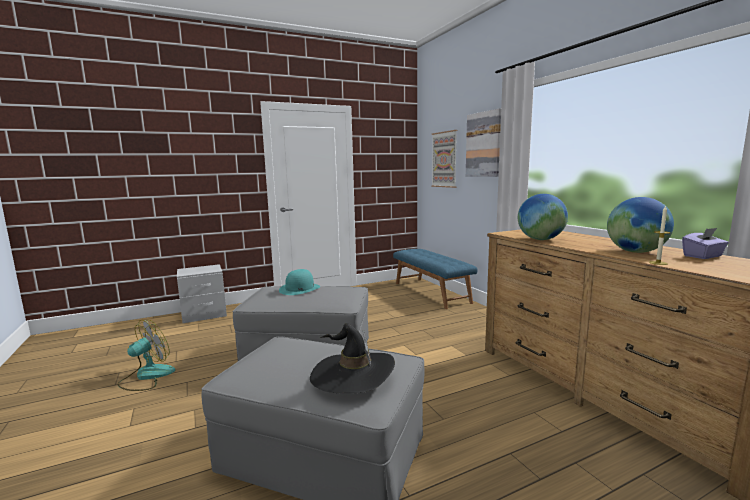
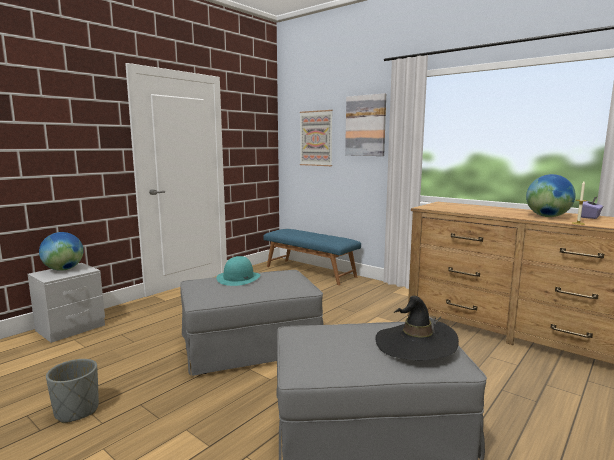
camera: 25 degrees left, 0 degrees up
(147, 376) = (76, 411): fan -> grey planter
(540, 239) = (465, 211): globe -> globe (63, 269)

